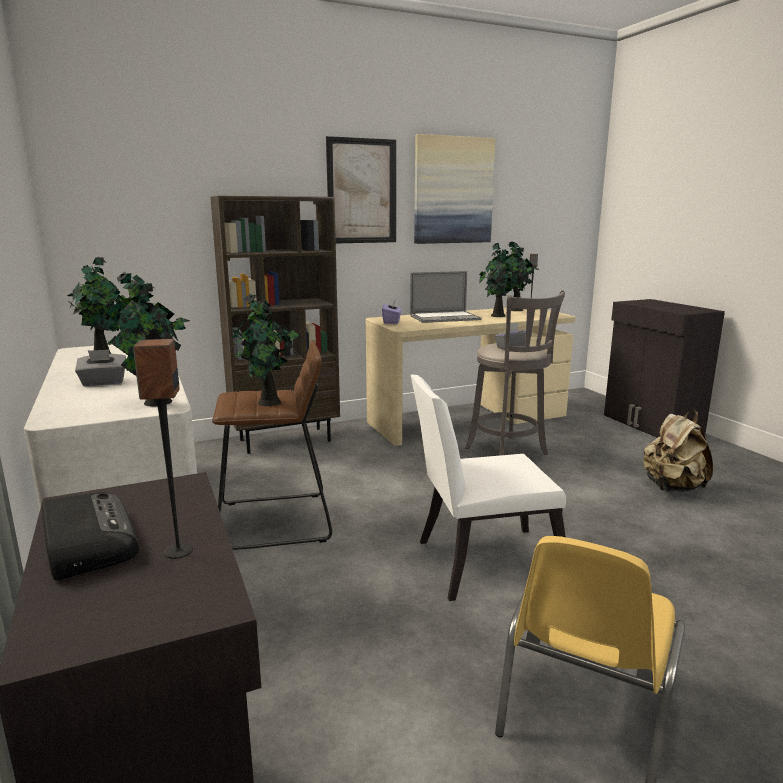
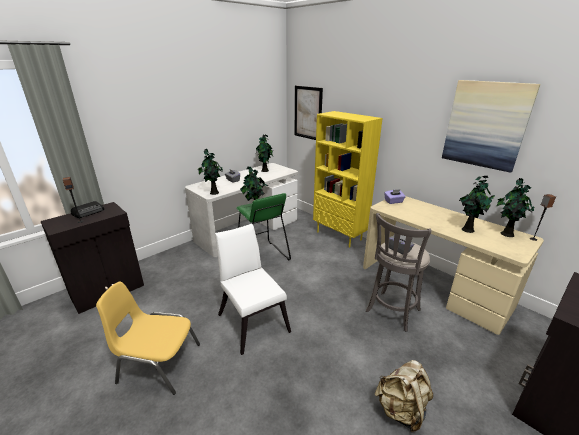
camera: 70 degrees right, 10 degrees up
(274, 522) = (262, 256): brown stool -> green stool
(285, 440) = (339, 235): brown bookcase -> yellow bookcase
(362, 191) = (412, 117): picture -> picture (308, 113)
(444, 318) = (430, 213): laptop -> none

